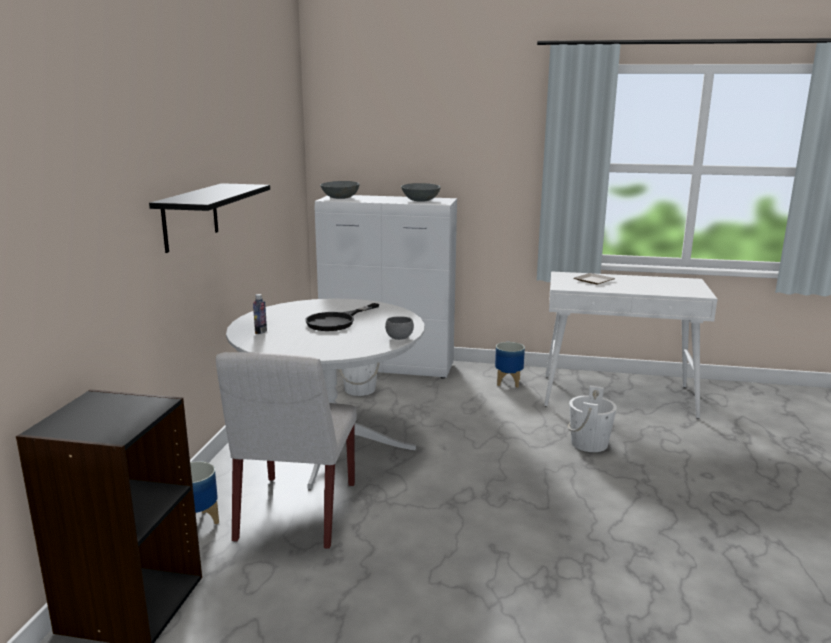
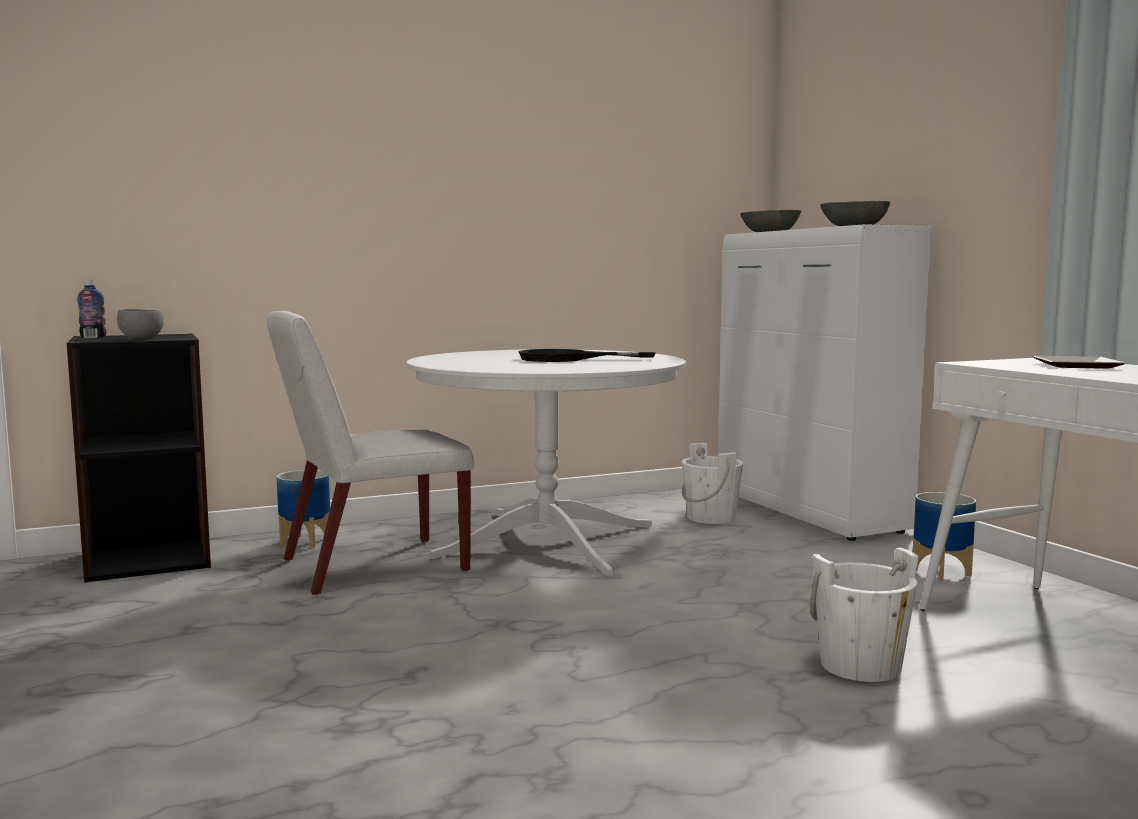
camera: 55 degrees right, 10 degrees down
(190, 217) = (427, 203): black shelf -> none
(261, 332) = (476, 354): bottle -> bottle (93, 338)
(399, 337) = (562, 370): grey bowl -> grey bowl (143, 338)

